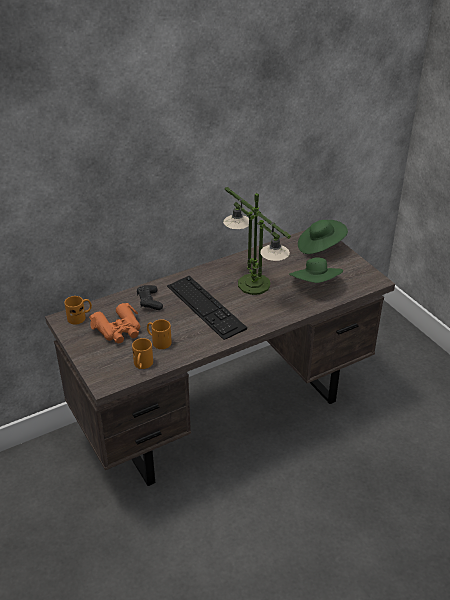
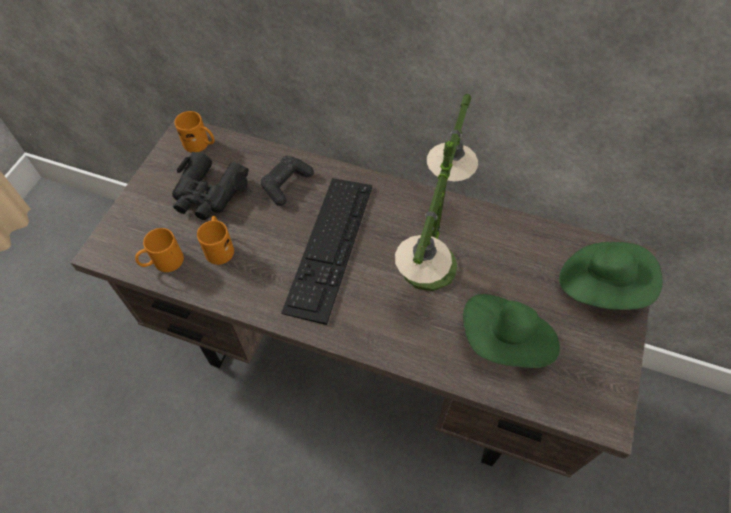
camera: 50 degrees right, 20 degrees up
(118, 329) = (208, 193): orange binoculars -> black binoculars

